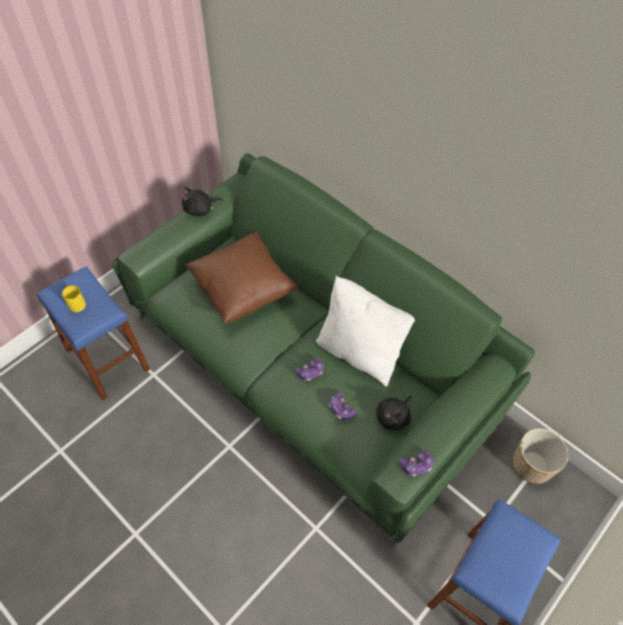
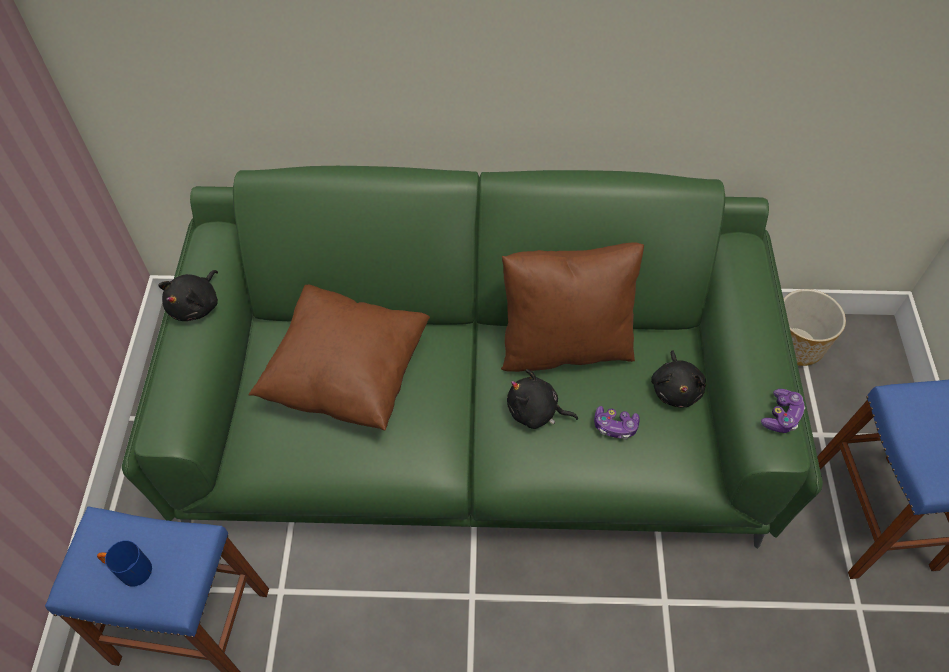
camera: 40 degrees left, 0 degrees up
(75, 303) = (130, 570): yellow mug -> blue mug
(310, 372) = (535, 412): game controller -> black plush toy
(359, 352) = (564, 344): white pillow -> brown pillow

